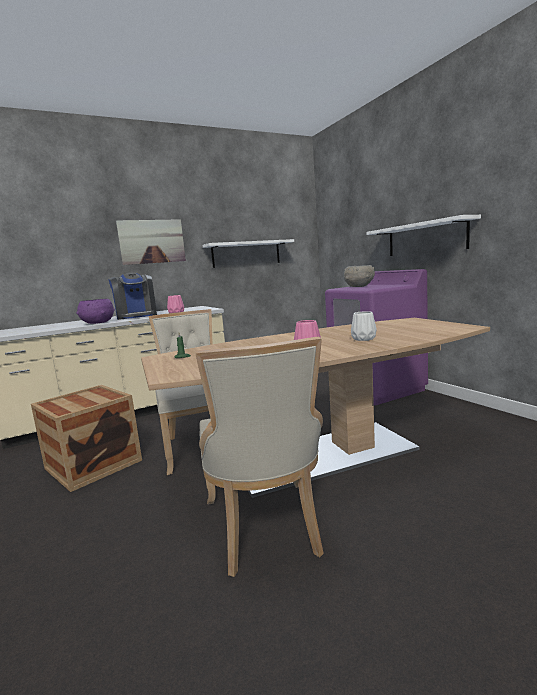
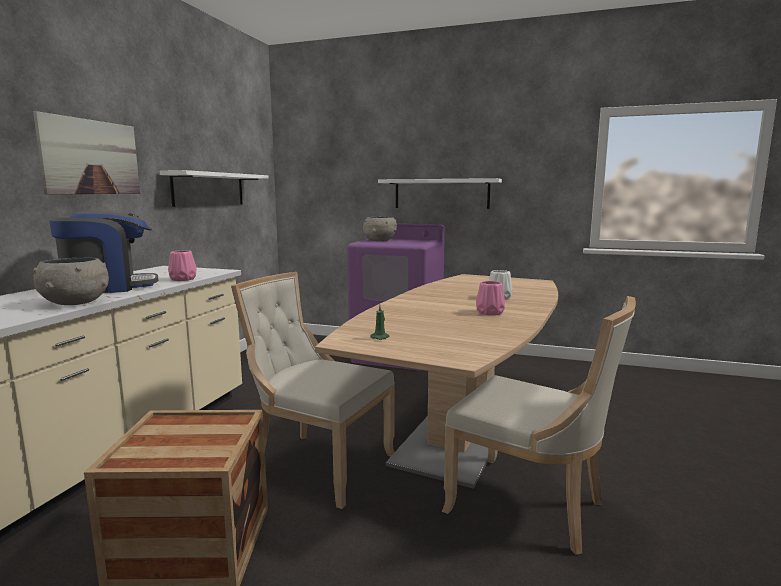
camera: 45 degrees left, 0 degrees up
(98, 323) = (75, 303): purple bowl -> grey bowl
(136, 316) = (109, 287): coffee machine -> coffee machine turned 45 degrees counterclockwise

